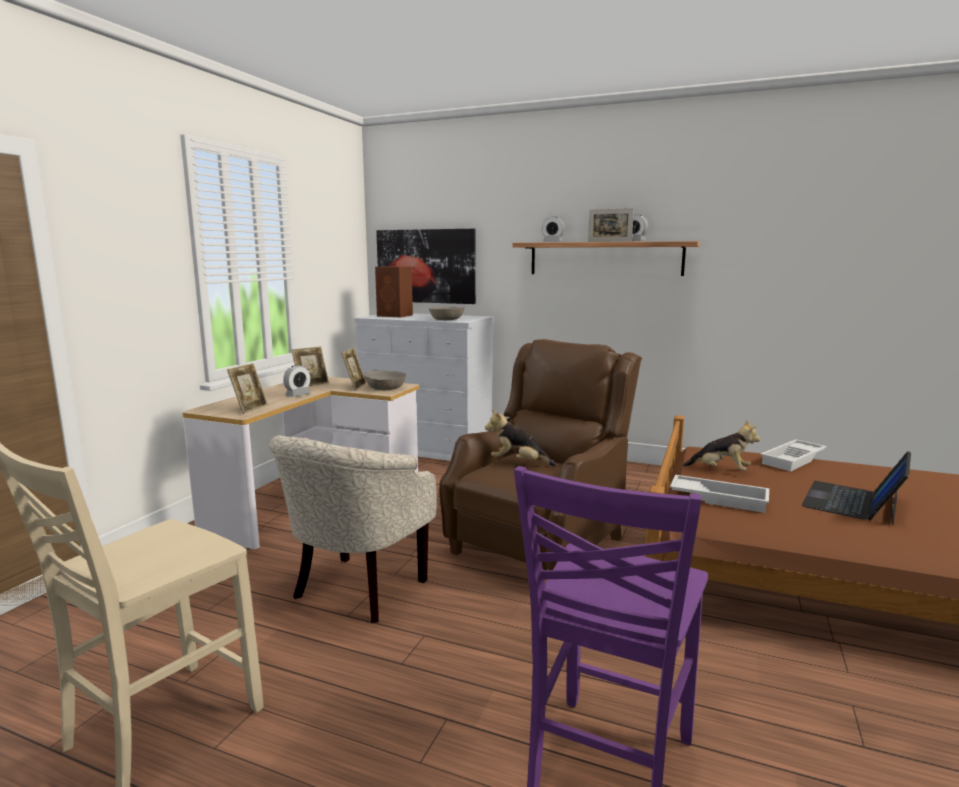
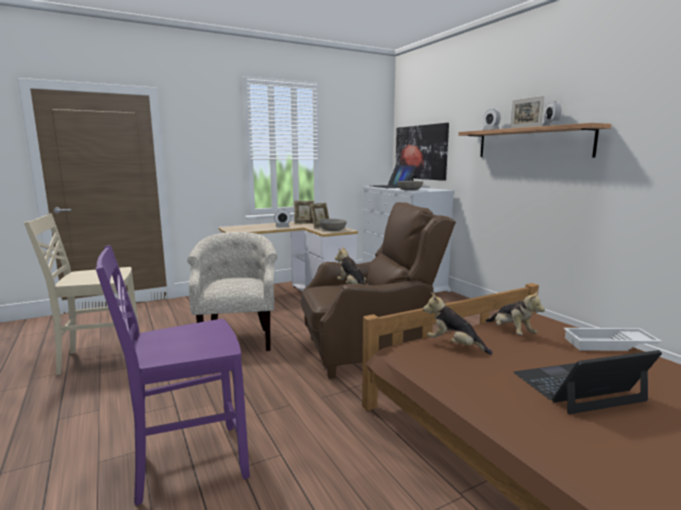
camera: 40 degrees right, 0 degrees up
(250, 409) = (245, 229): picture frame -> none
(355, 592) = (238, 339): beige armchair -> beige armchair turned 105 degrees clockwise
(395, 315) = (391, 186): brown speaker -> laptop
(719, 498) = (454, 346): white tray -> plush toy

